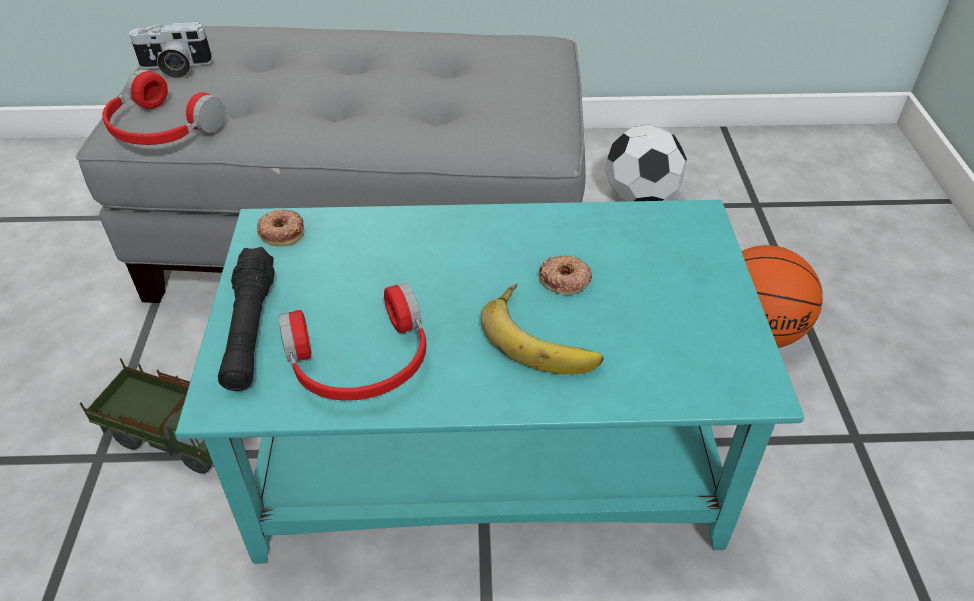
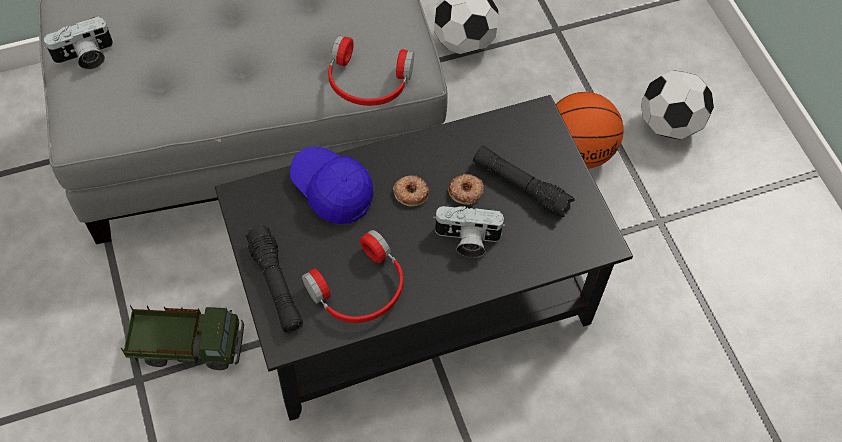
camera: 20 degrees left, 15 degrees up
(160, 129) = (114, 128): red headphones -> red headphones (368, 83)
(282, 231) = (256, 199): donut -> donut (411, 192)
(382, 241) = (332, 190): none -> blue cap
(482, 453) = (414, 300): turquoise coffee table -> black coffee table
(543, 336) = (466, 240): banana -> camera
(646, 289) = (520, 186): none -> black flashlight
(887, 328) = (669, 125): none -> football

